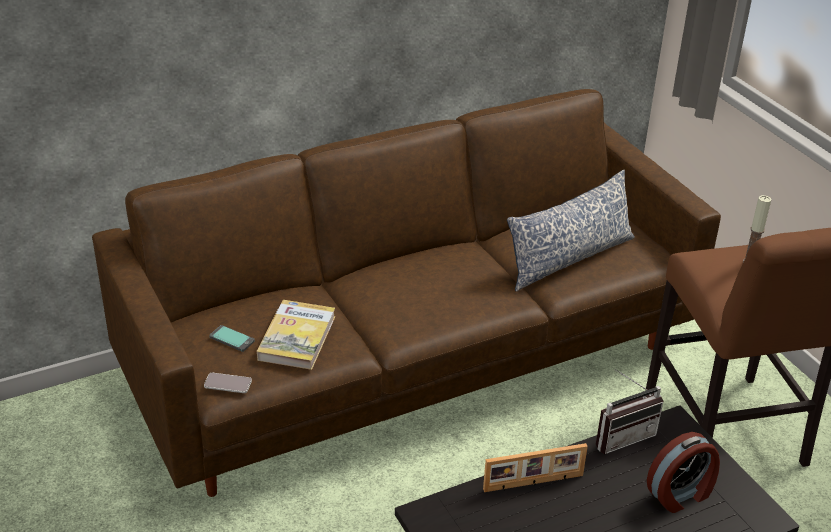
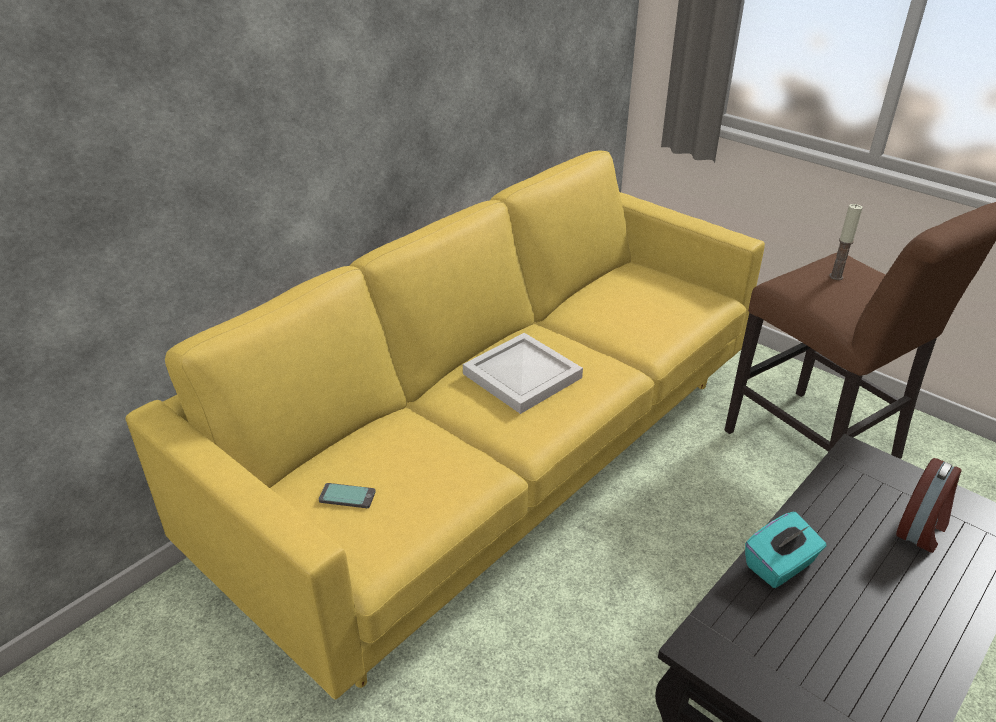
camera: 20 degrees left, 0 degrees up
(228, 384) = (372, 554): phone -> none
(297, 338) = (421, 473): book -> none
(412, 363) = (496, 463): brown sofa -> yellow sofa
(428, 282) = (522, 374): none -> white tray
(533, 483) = (780, 566): picture frame -> turquoise tissue box
(569, 258) = (638, 317): pillow -> none
(622, 435) = (820, 482): radio -> none

